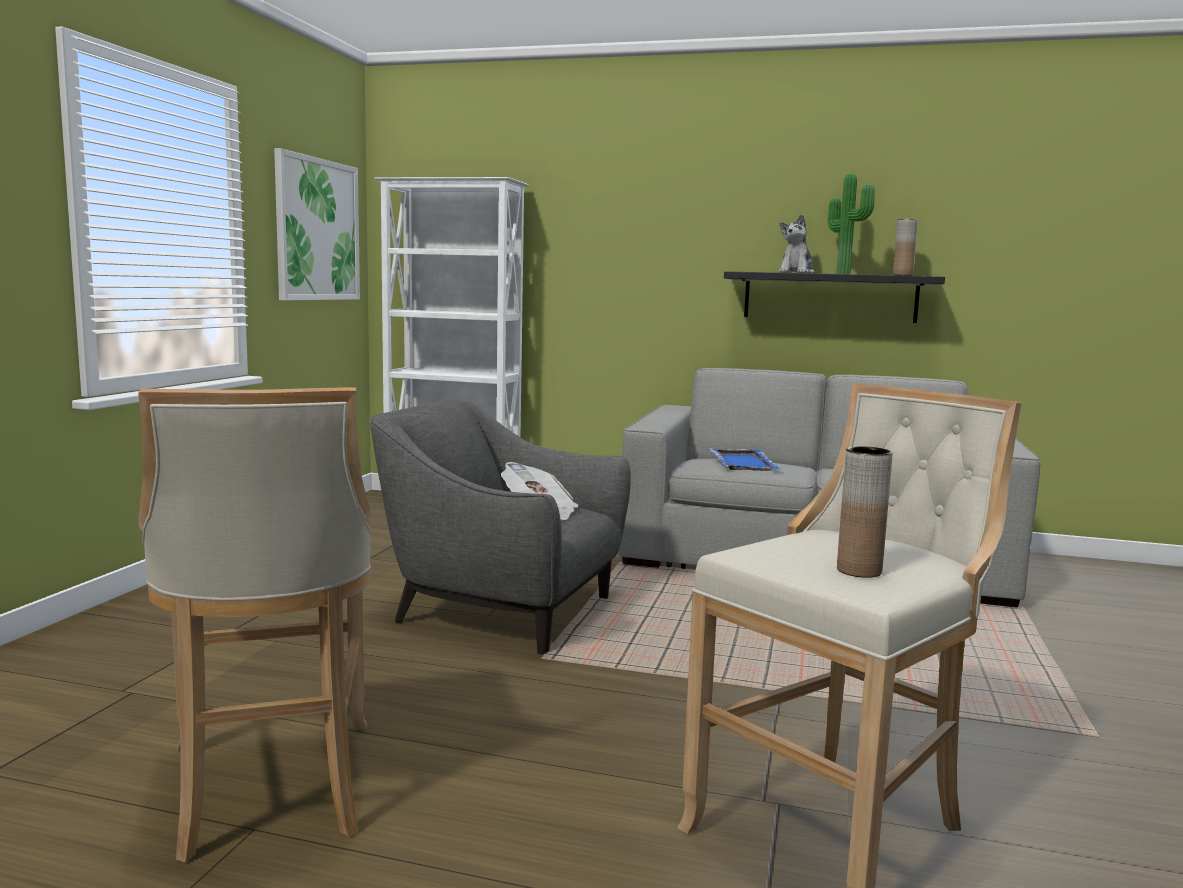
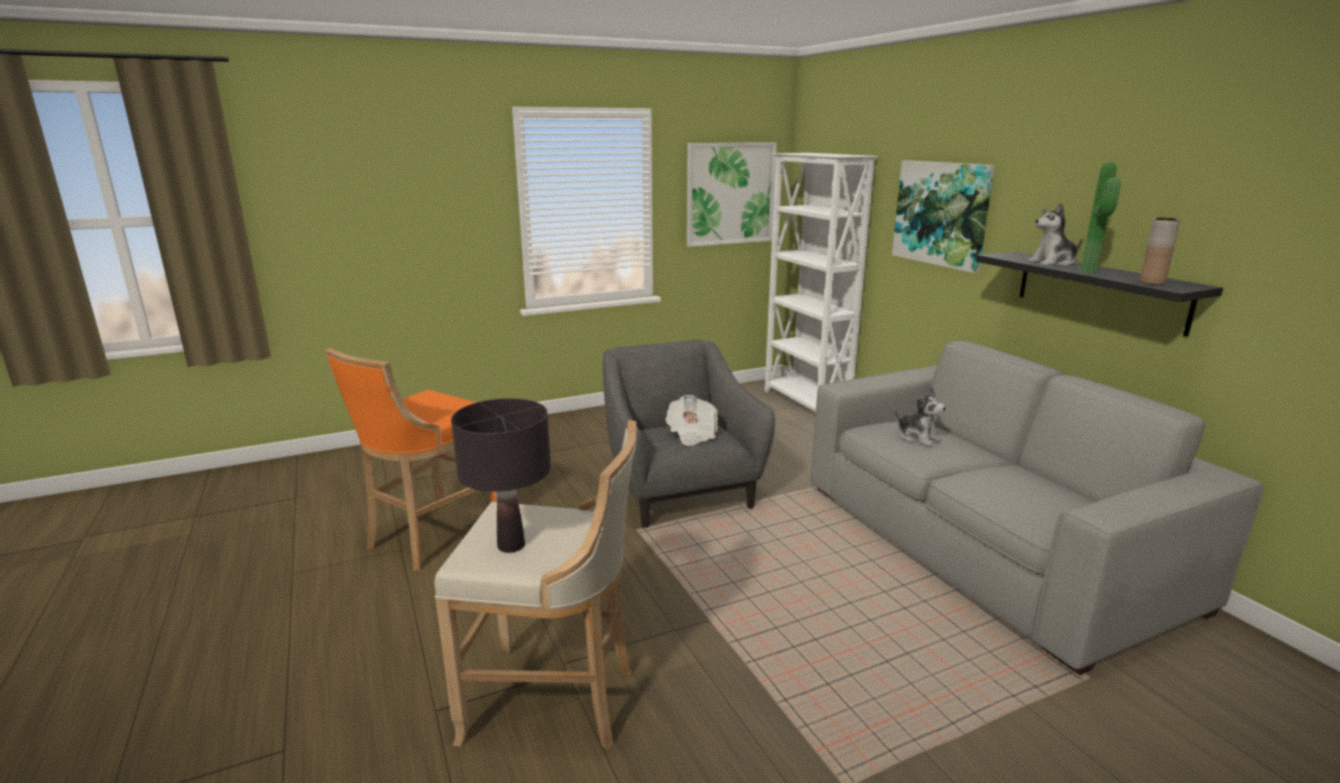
camera: 50 degrees right, 10 degrees up
(271, 791) = (430, 537): beige stool -> orange stool
(631, 243) = (941, 214): none -> picture
(742, 462) = (918, 437): blue tray -> plush toy
(859, 571) = (511, 546): brown vase -> black table lamp

